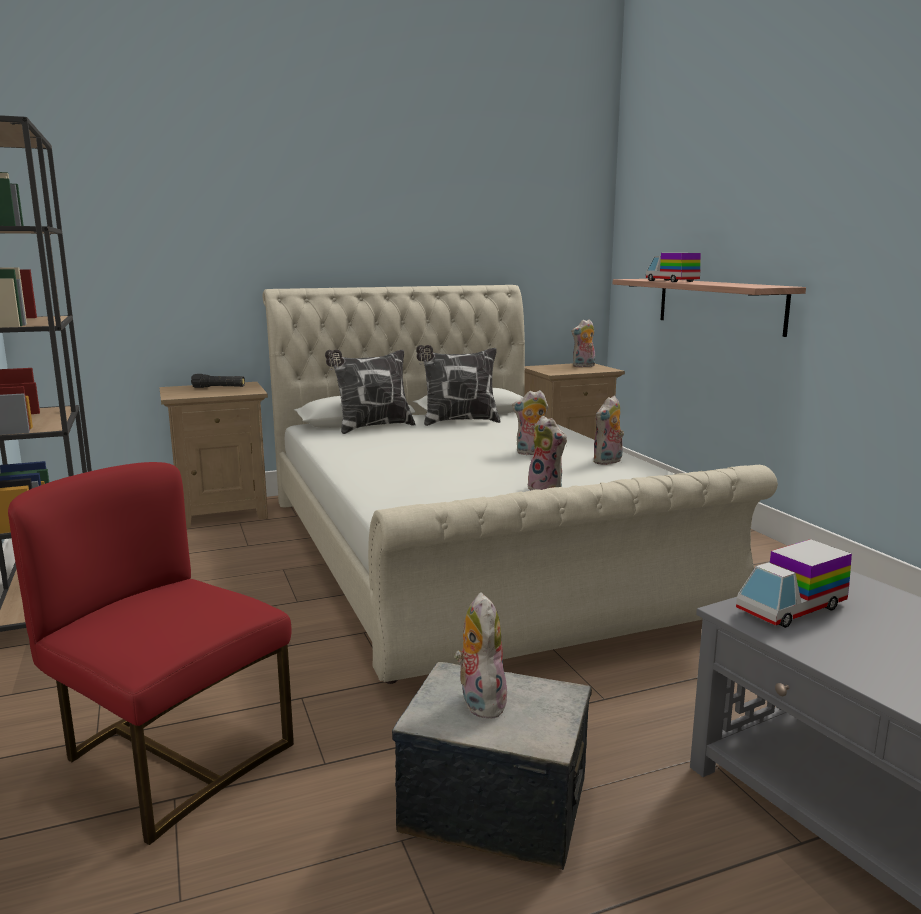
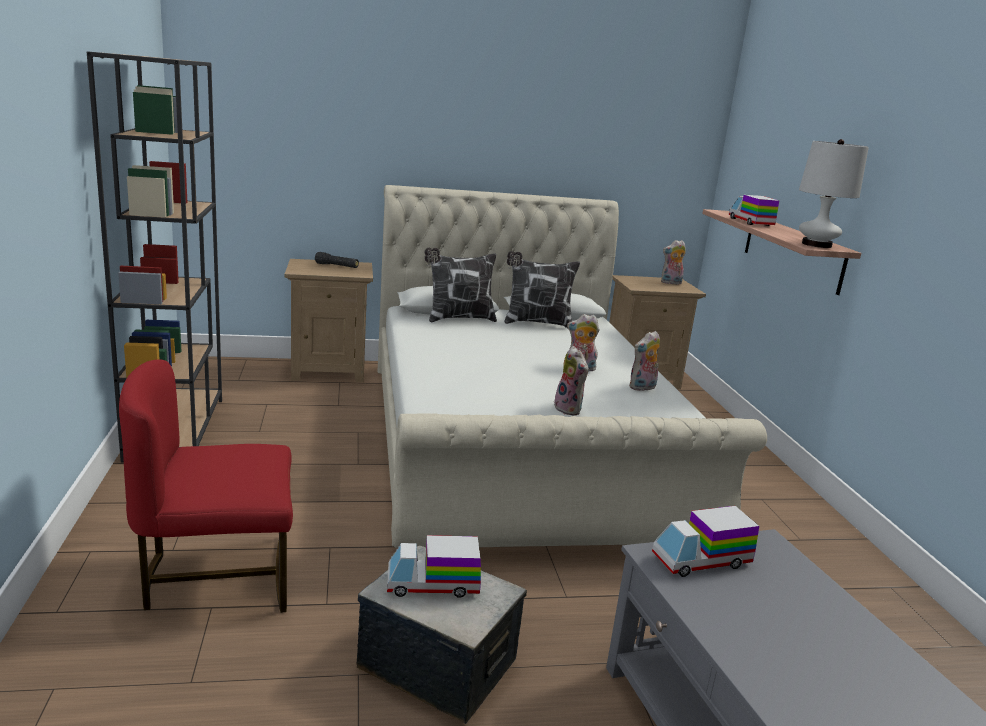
camera: 10 degrees right, 5 degrees up
(170, 758) = (219, 576): red chair -> red chair turned 60 degrees counterclockwise
(479, 701) = (433, 585): plush toy -> toy truck
(758, 286) = (816, 245): none -> white table lamp

